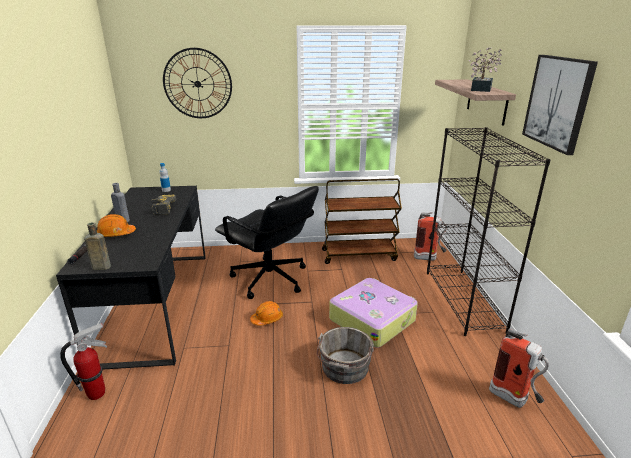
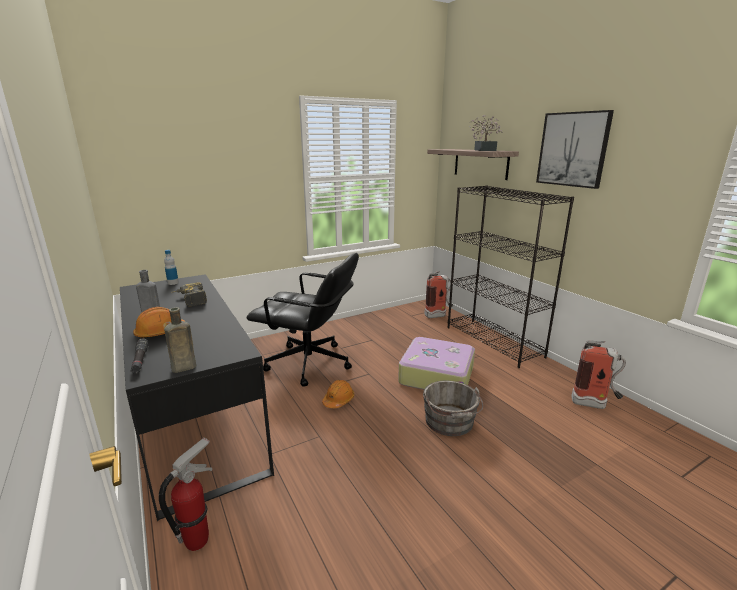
camera: 25 degrees left, 5 degrees down
(197, 84) = (194, 157): wall clock -> none
(359, 255) = (377, 324): brown cart -> none

